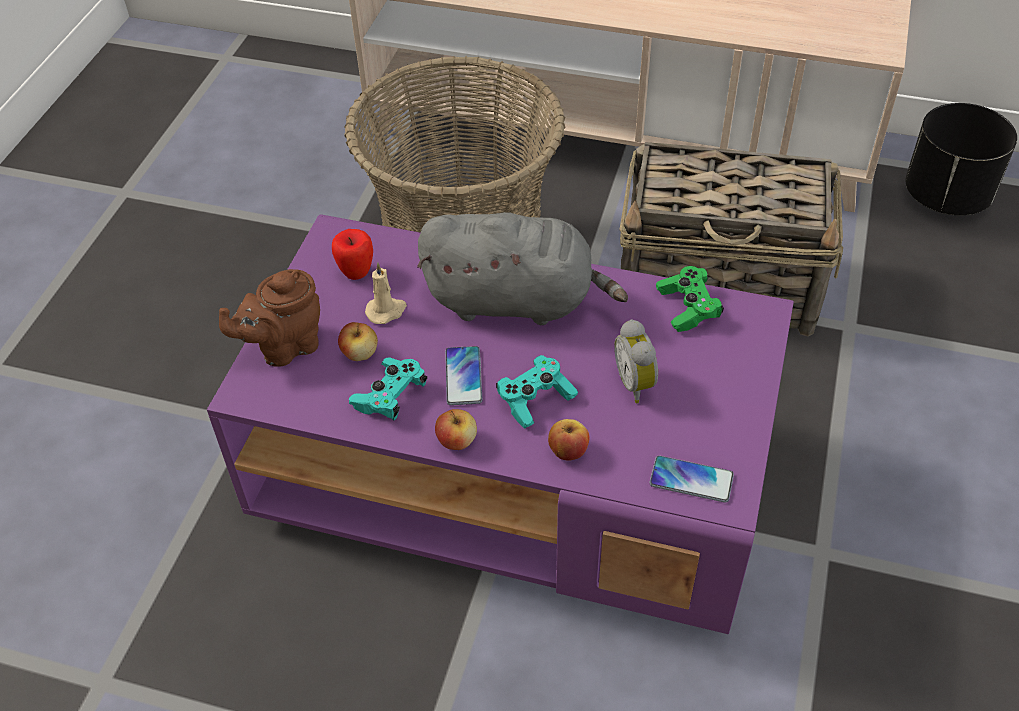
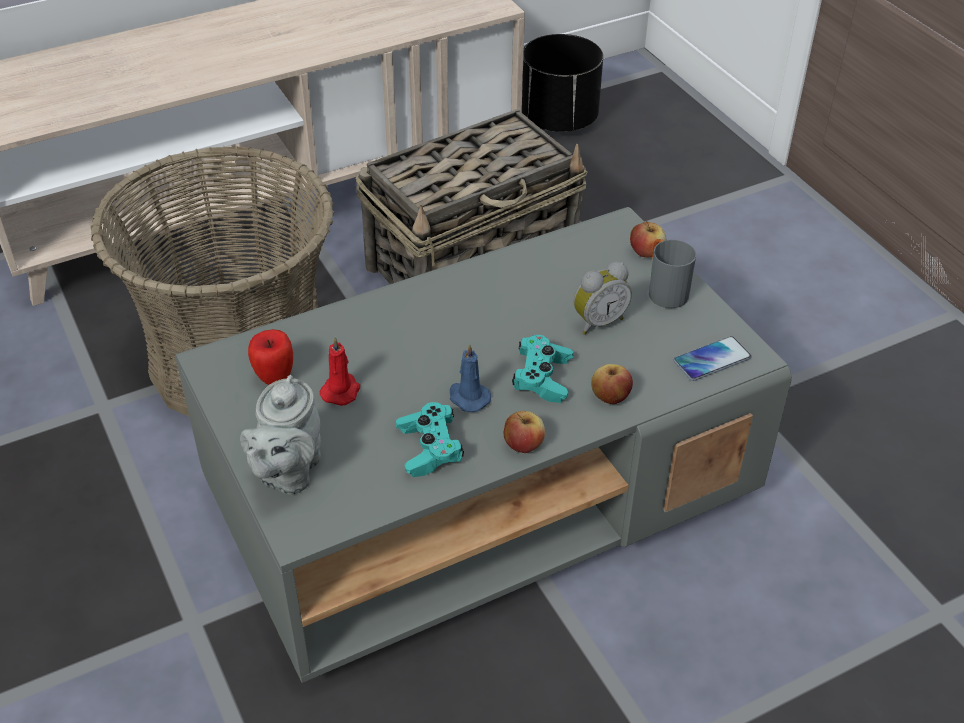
camera: 45 degrees left, 5 degrees down
(284, 347) = (287, 472): brown teapot -> grey teapot
(360, 353) = (361, 435): apple -> apple (646, 252)
(386, 311) = (341, 390): beige candle -> red candle
(463, 376) = (468, 397): phone -> blue candle
(516, 300) = (437, 320): grey plush toy -> none
(516, 475) = (481, 496): purple coffee table -> grey coffee table
(637, 383) = (598, 321): alarm clock -> alarm clock turned 60 degrees counterclockwise
(688, 307) = (567, 251): green game controller -> none
(727, 394) = (664, 290): none -> grey mug

